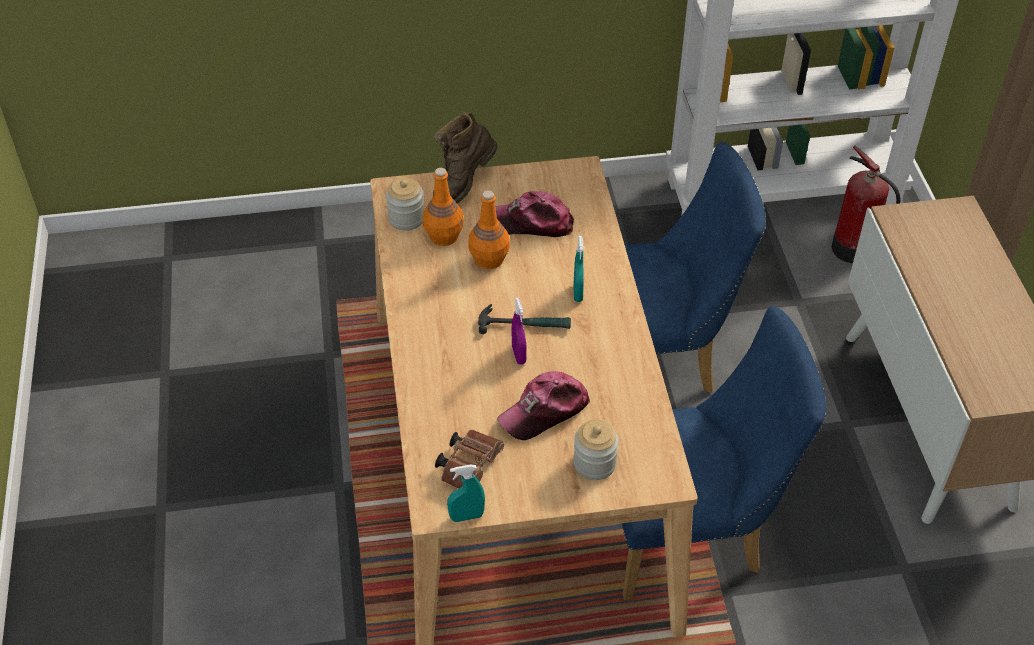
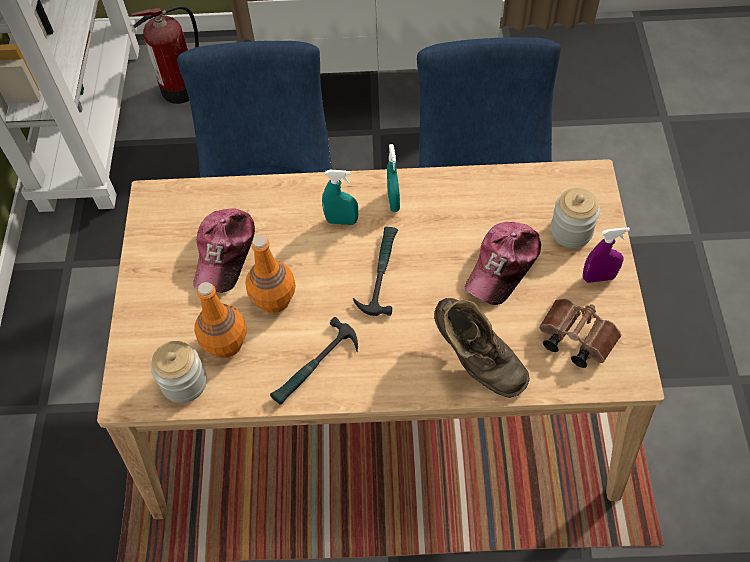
camera: 80 degrees left, 10 degrees up
(426, 292) = (315, 367): none -> hammer
(462, 186) = (143, 317): brown boot -> brown boot (476, 361)
(466, 516) = (639, 346): turquoise spray bottle -> turquoise spray bottle (393, 201)
(518, 355) = (423, 282): purple spray bottle -> purple spray bottle (598, 277)
(544, 411) = (503, 266): cap -> cap turned 60 degrees clockwise

